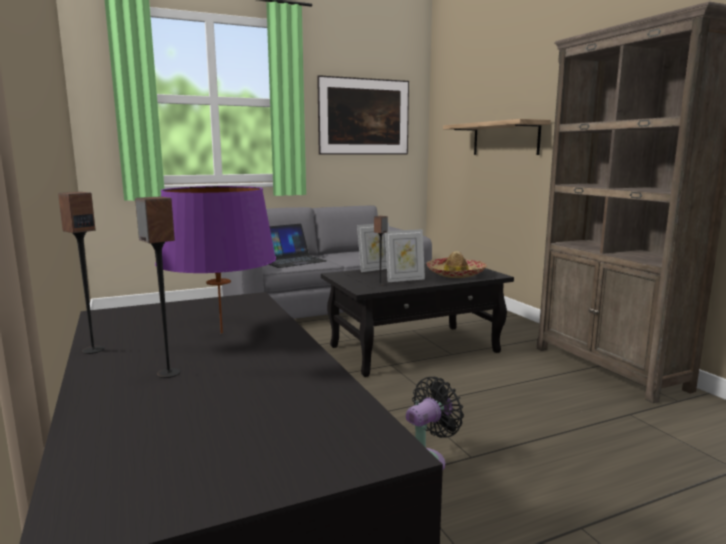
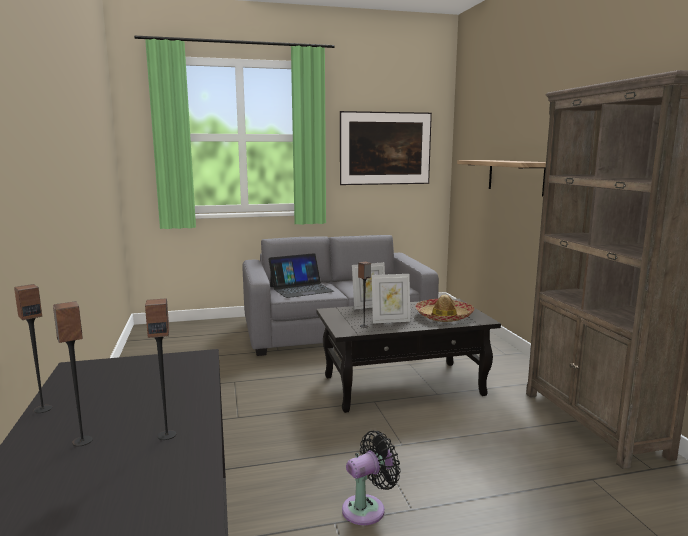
camera: 10 degrees right, 0 degrees up
(221, 333) = (150, 398): purple table lamp -> none
(269, 361) = (167, 435): none -> speaker

